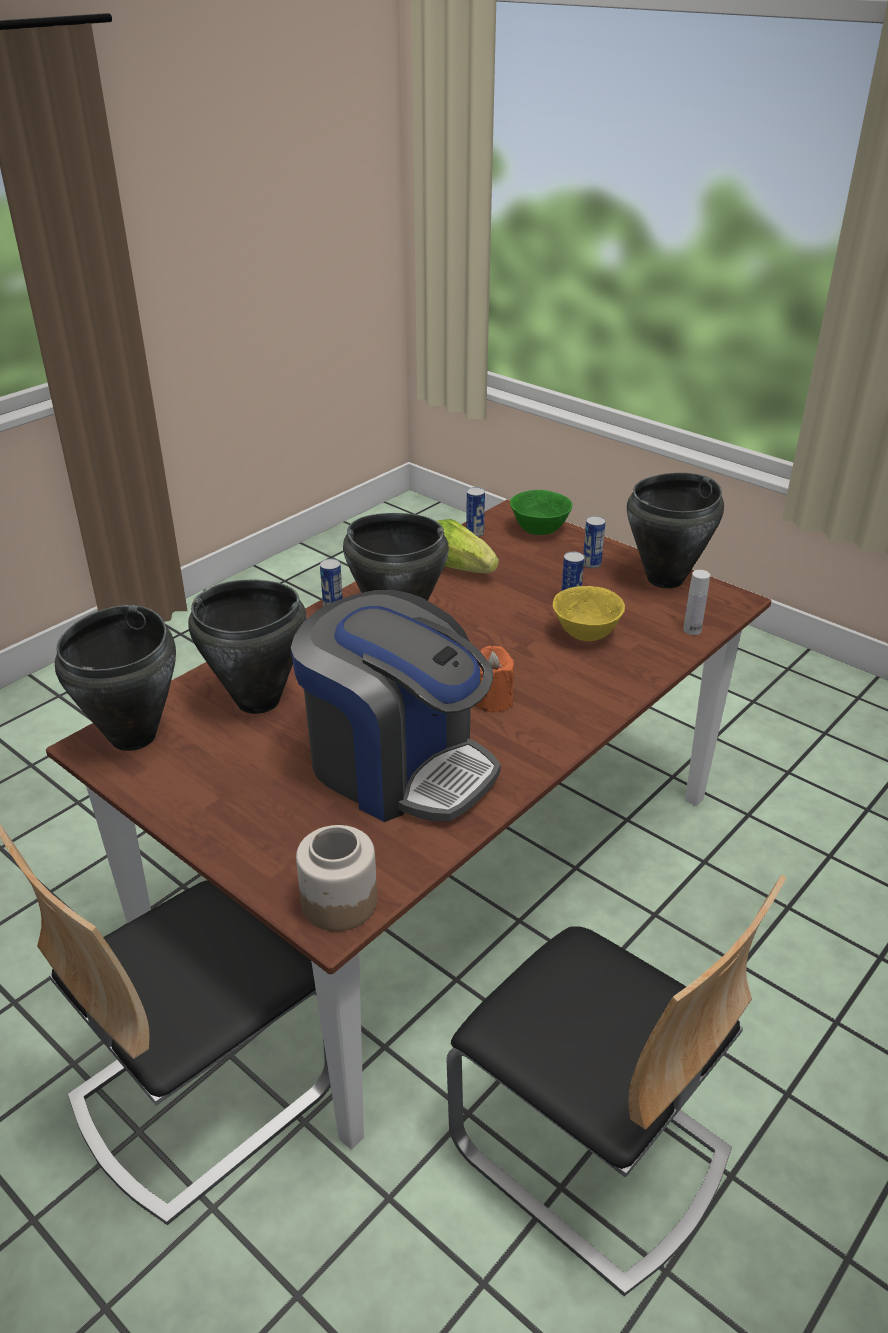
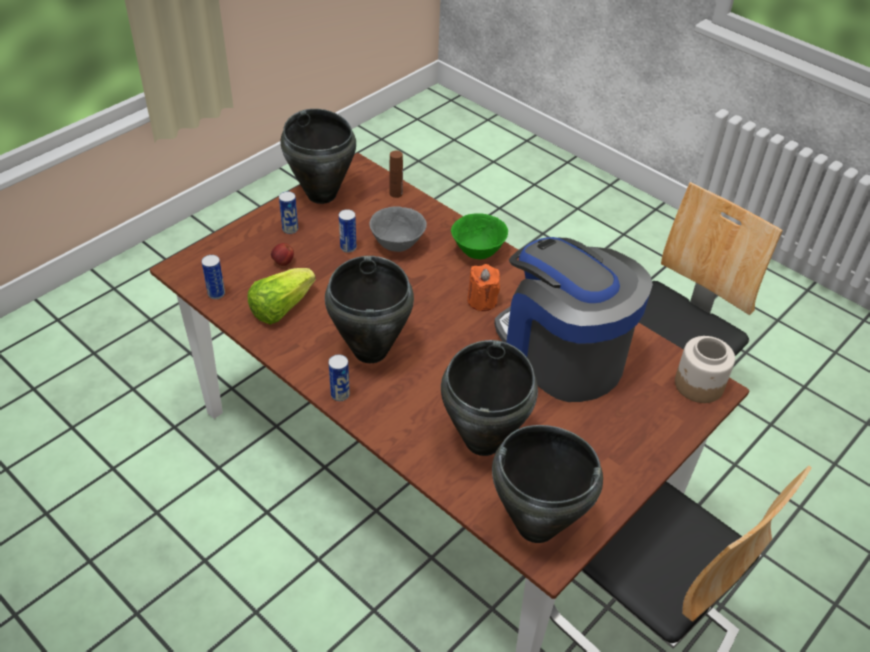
camera: 90 degrees left, 10 degrees up
(398, 765) = (561, 354): coffee machine -> coffee machine turned 75 degrees counterclockwise
(532, 564) = (283, 263): none -> apple
(539, 530) = (222, 252): green bowl -> green bowl (477, 252)
(585, 635) = (398, 245): yellow bowl -> grey bowl
(692, 630) = (396, 193): white bottle -> brown bottle

